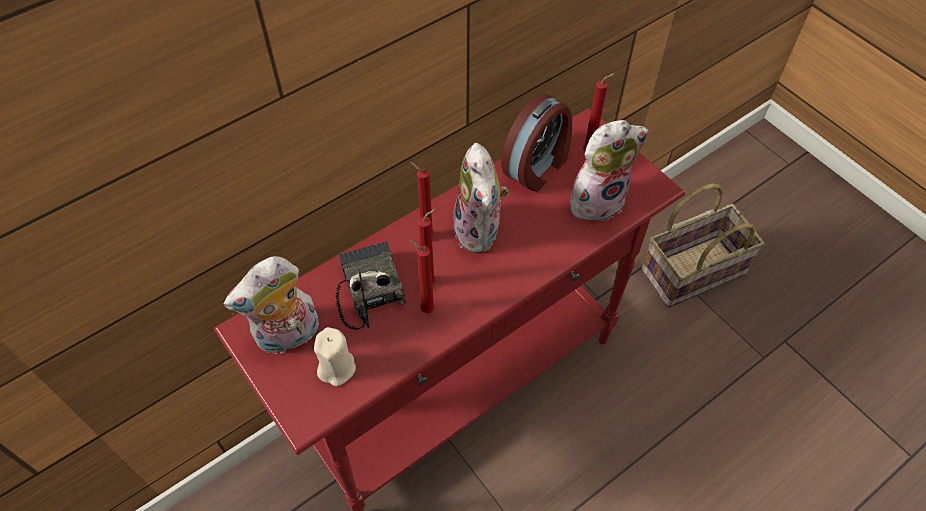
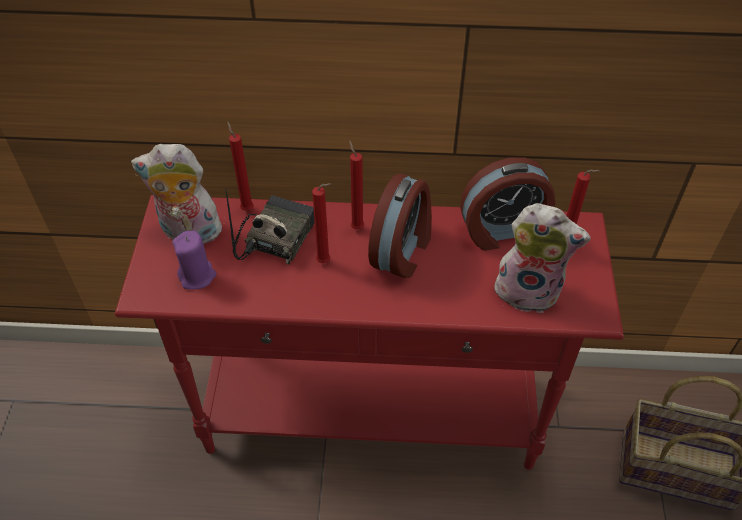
camera: 40 degrees right, 5 degrees down
(337, 368) = (197, 276): beige candle -> purple candle
(425, 309) = (300, 279): red candle -> red candle (246, 208)
(480, 231) = (403, 251): plush toy -> alarm clock

